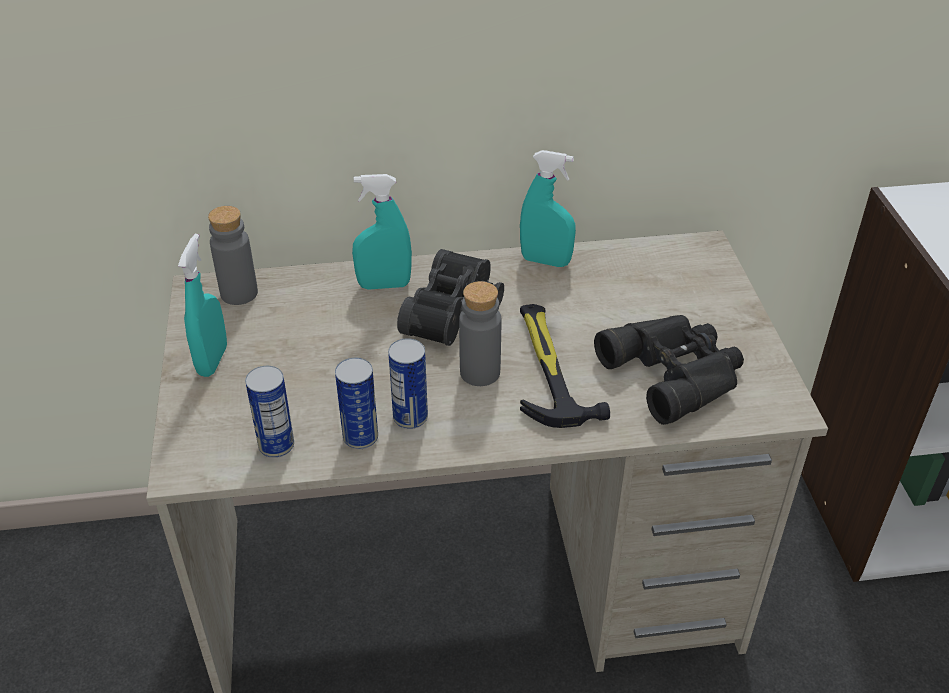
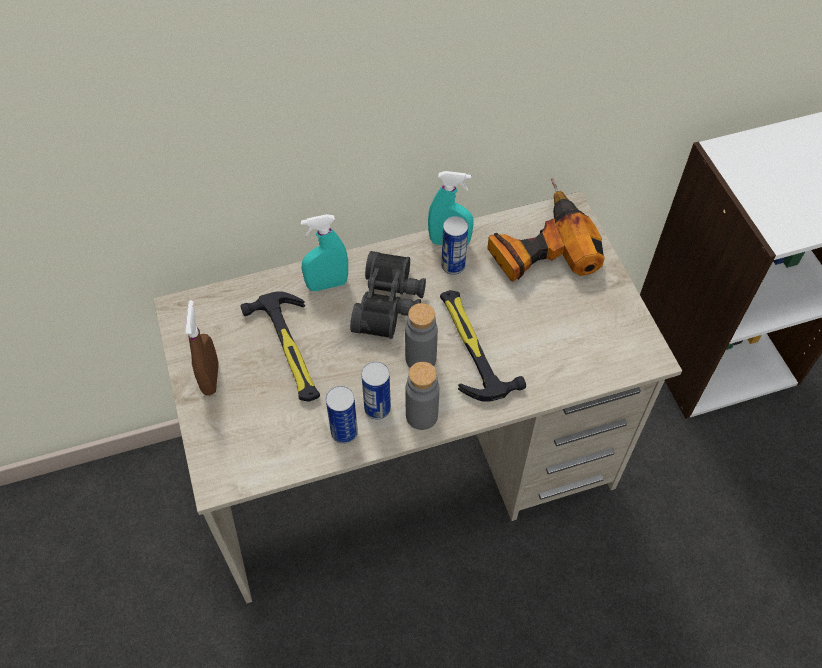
camera: 10 degrees left, 15 degrees up
(212, 360) = (210, 378): turquoise spray bottle -> brown spray bottle
(239, 293) = (213, 309): grey bottle -> grey bottle (421, 416)
(276, 445) = (282, 450): can -> can (453, 266)
(319, 343) = (290, 349): none -> hammer
(658, 277) = (539, 246): none -> power drill
(675, 372) = (566, 336): black binoculars -> none

